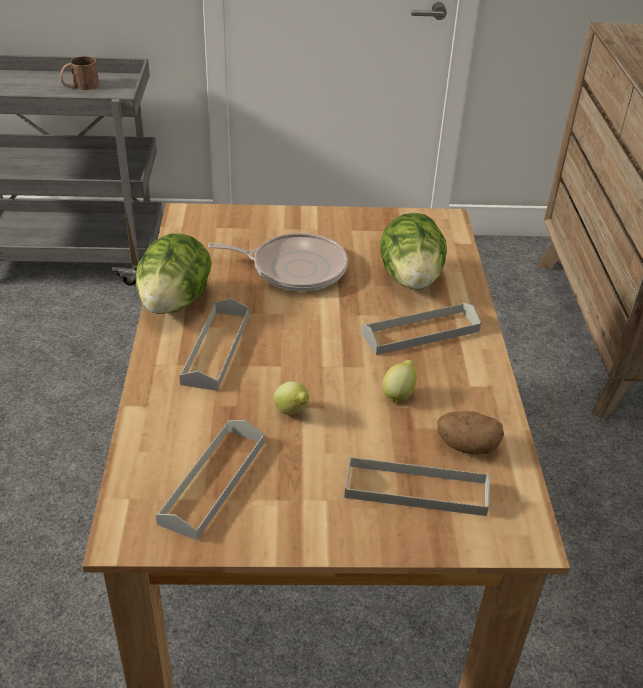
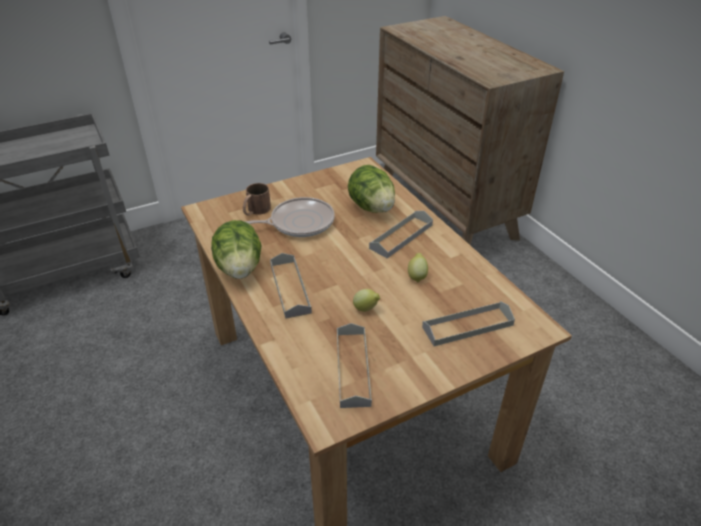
camera: 25 degrees left, 0 degrees up
(80, 86) = (50, 144): brown mug -> brown mug (255, 211)
(466, 446) = (474, 291): potato -> none

